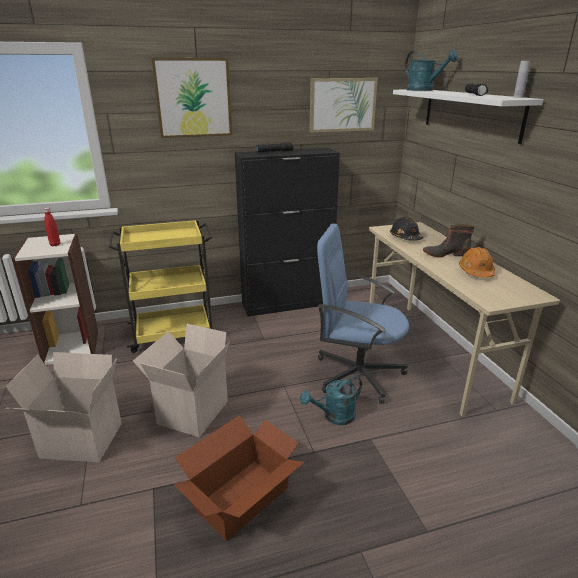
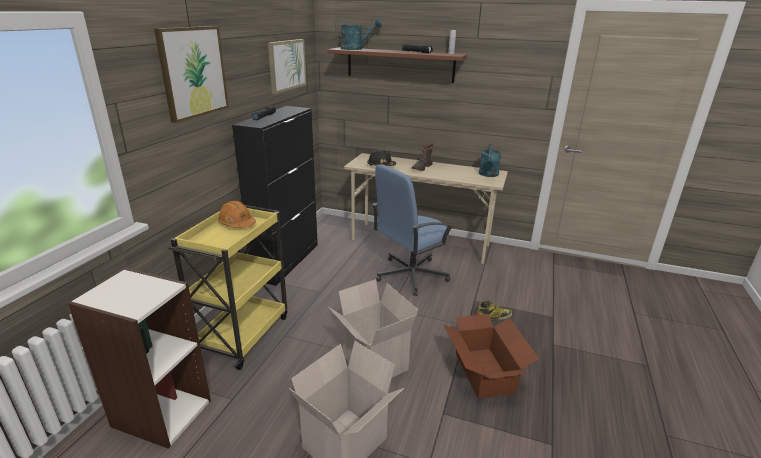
camera: 55 degrees left, 0 degrees up
(55, 245) = (142, 287): red bottle -> none
(334, 417) = (443, 303): turquoise watering can -> turquoise watering can (489, 175)
(354, 468) = (493, 317): none -> boot
(470, 113) = (400, 65): white shelf -> brown shelf
(476, 272) = (455, 171): orange hard hat -> orange hard hat (237, 223)

